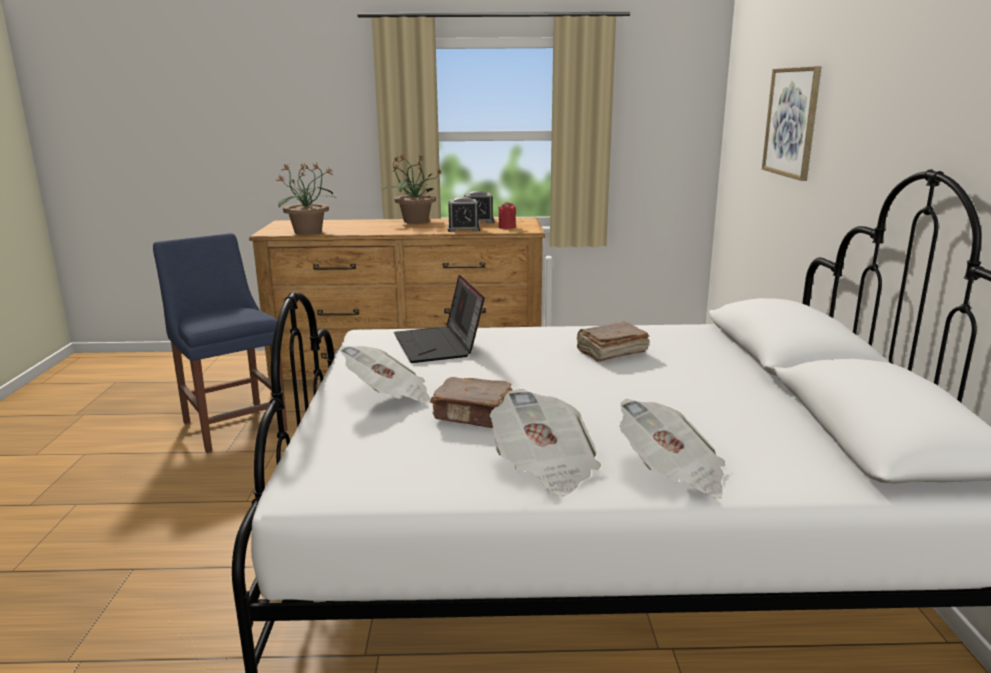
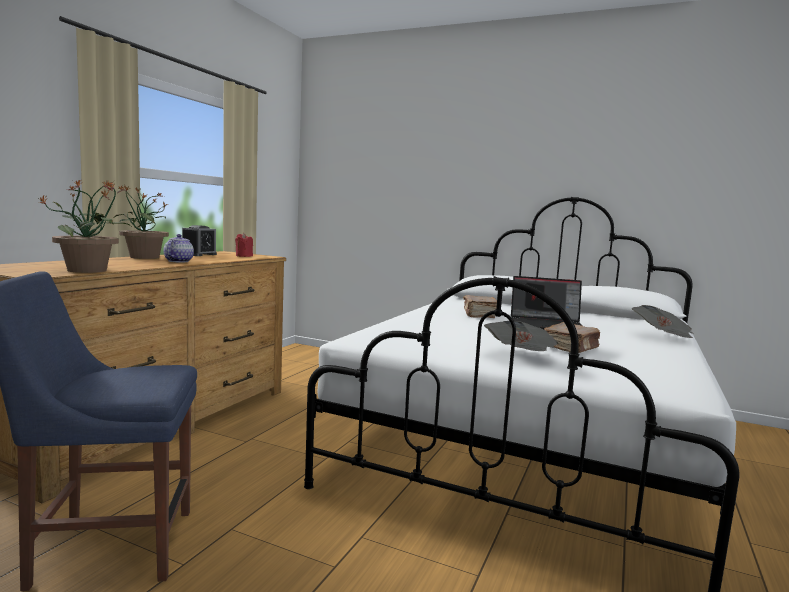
camera: 65 degrees left, 10 degrees down
(411, 229) = (178, 261): none -> teapot
(439, 345) = (417, 333): laptop -> laptop (547, 325)
(463, 229) = (221, 258): alarm clock -> none
(545, 467) = (654, 350): newspaper -> none
(792, 122) = (410, 179): picture -> none

